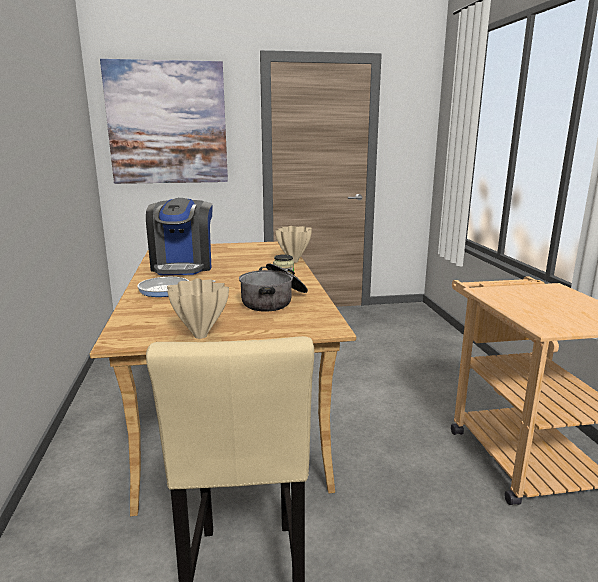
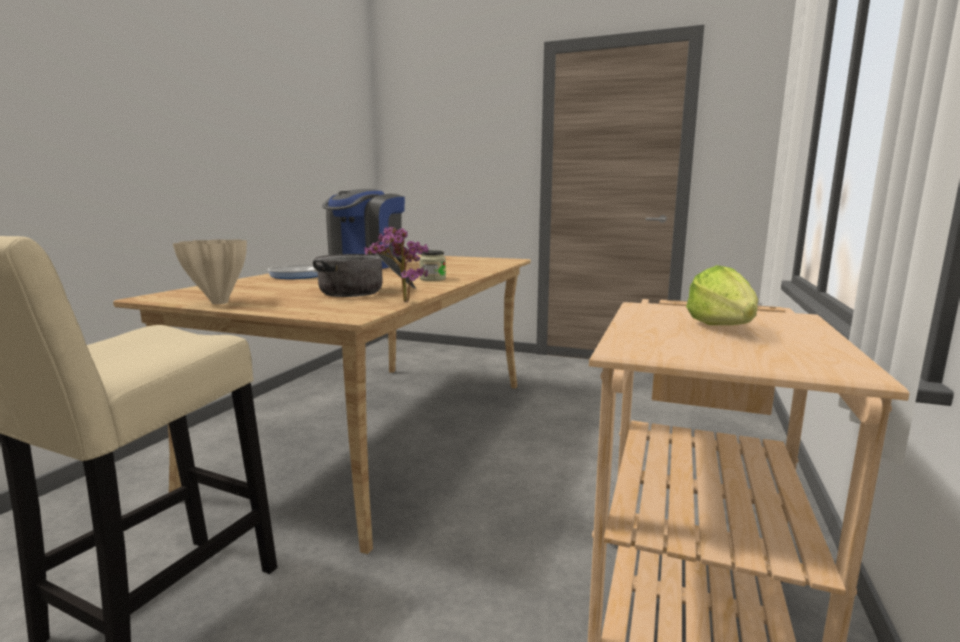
camera: 30 degrees right, 5 degrees down
(167, 123) = (443, 133): picture -> none
(294, 261) = (484, 270): beige vase -> none
(326, 308) = (401, 301): none -> potted plant
(552, 304) = (724, 331): none -> lettuce

